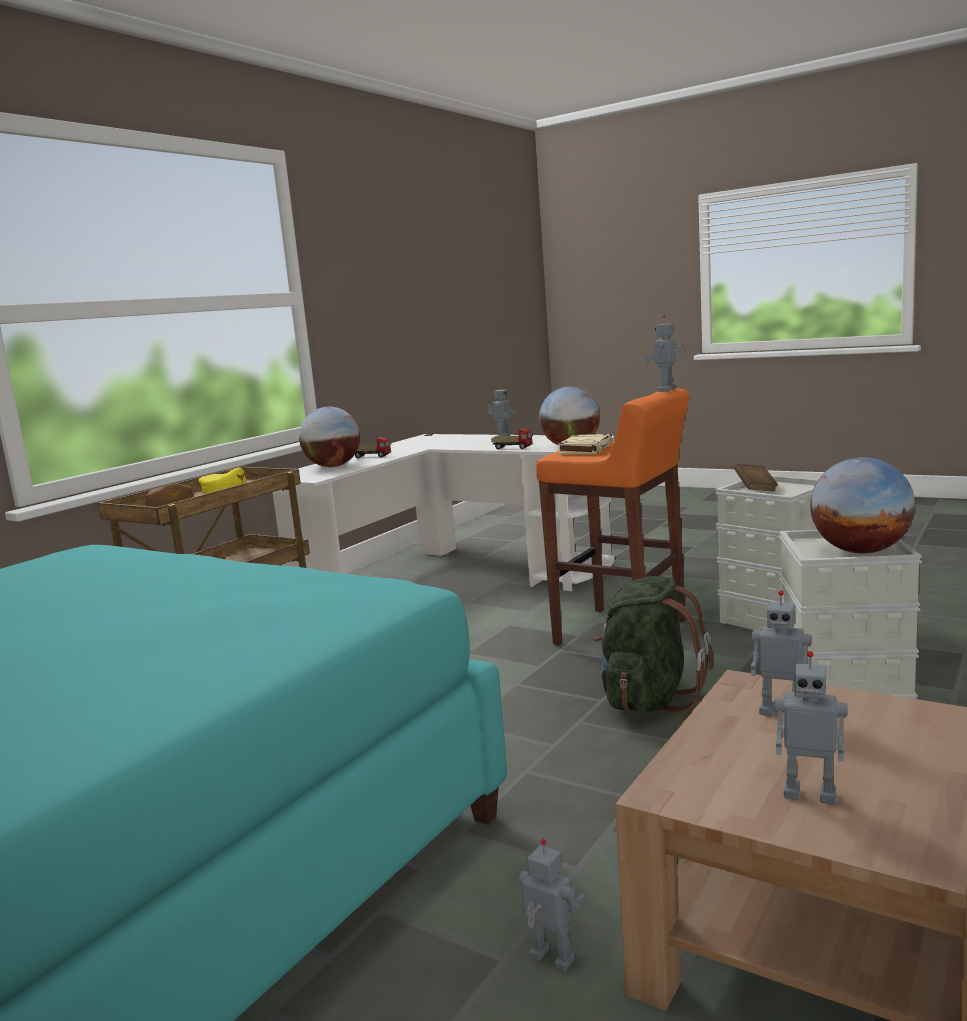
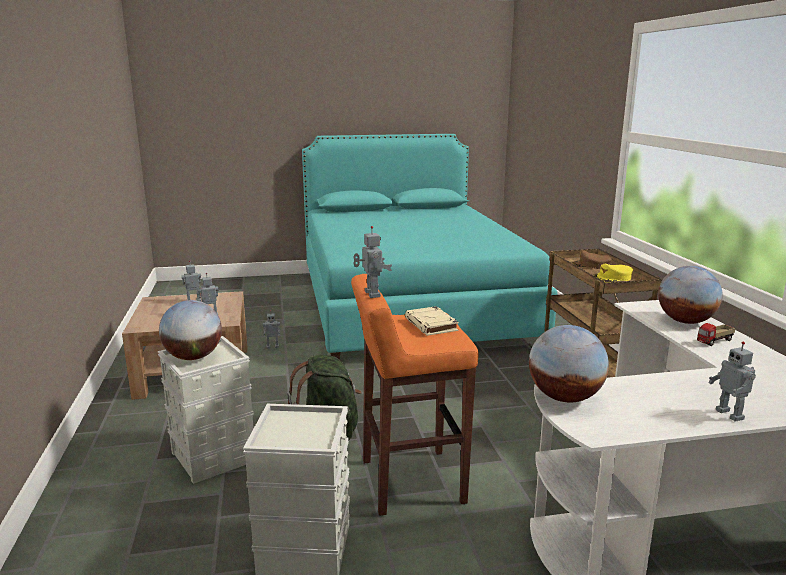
camera: 135 degrees right, 5 degrees up
(513, 448) = (622, 383): toy truck -> none
(755, 489) = (318, 428): brown book -> none

